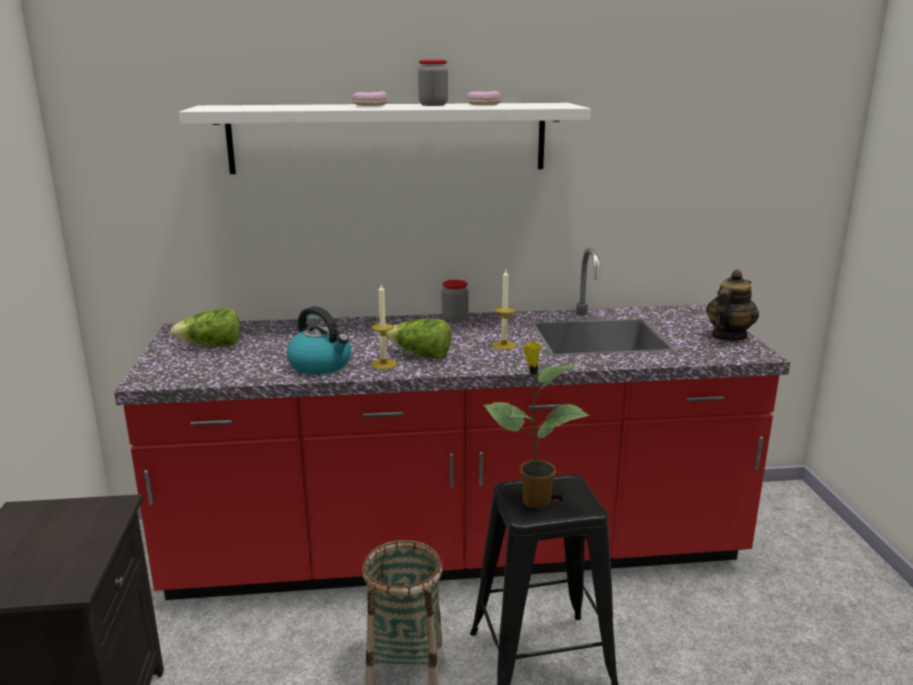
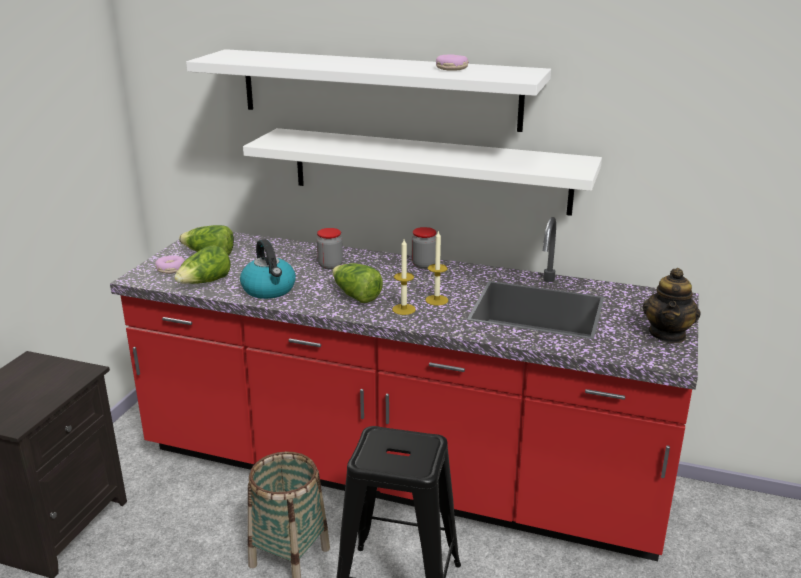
camera: 25 degrees right, 5 degrees up
(237, 371) = (205, 283): none -> lettuce
(370, 105) = (350, 62): donut -> donut (171, 269)
(384, 364) = (317, 299): candle -> candle (403, 309)
(433, 105) = (406, 65): jar -> jar (330, 265)
(447, 220) = (429, 170): none -> white shelf
(534, 501) = (383, 451): potted plant -> none
(728, 336) = (668, 334): teapot -> teapot turned 135 degrees clockwise

